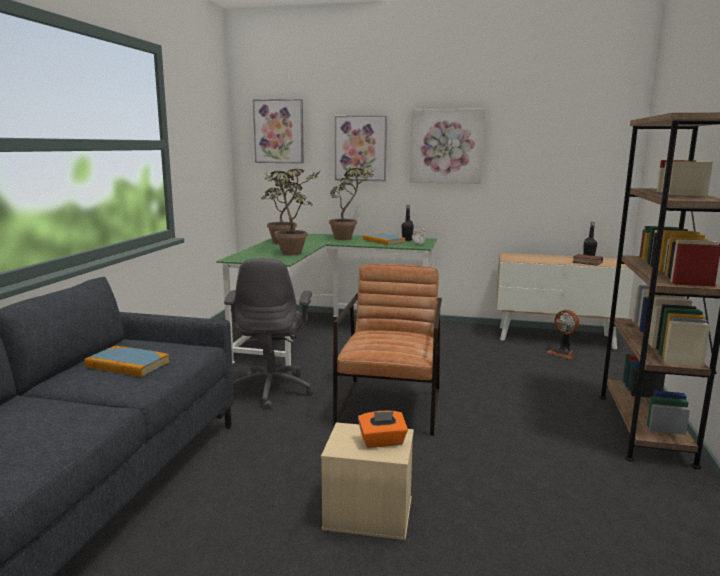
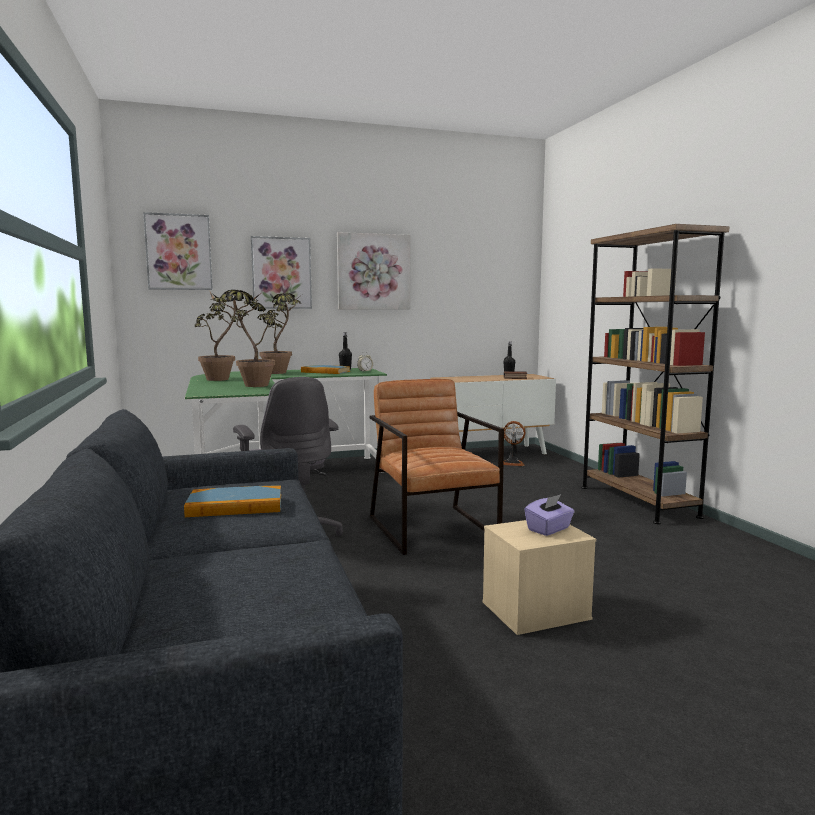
camera: 30 degrees left, 5 degrees down
(382, 442) = (549, 529): orange tissue box -> purple tissue box

